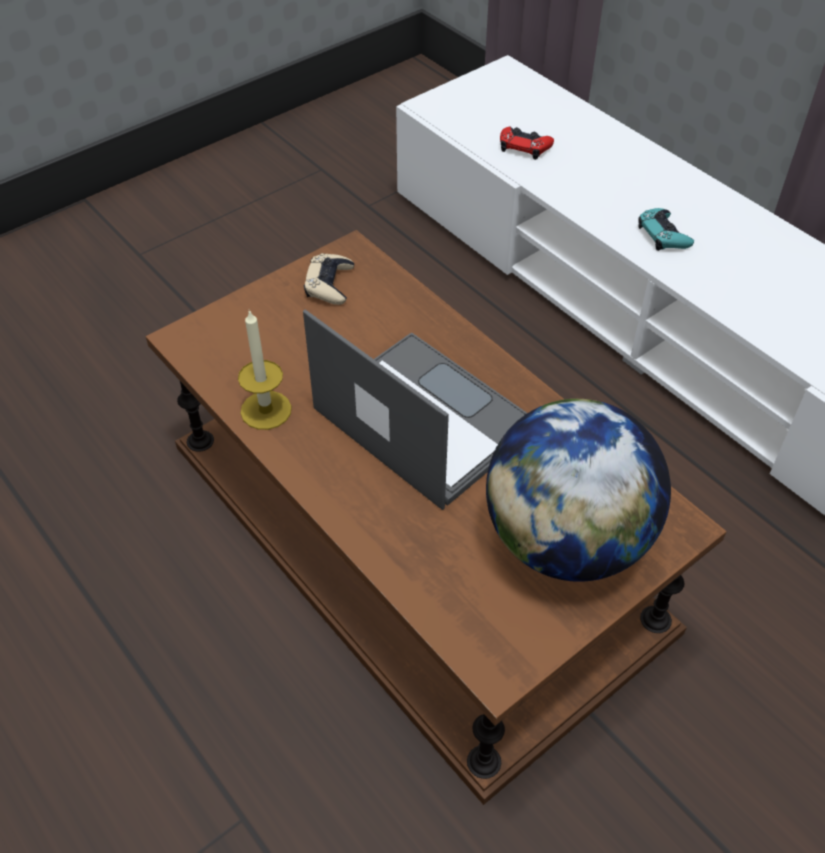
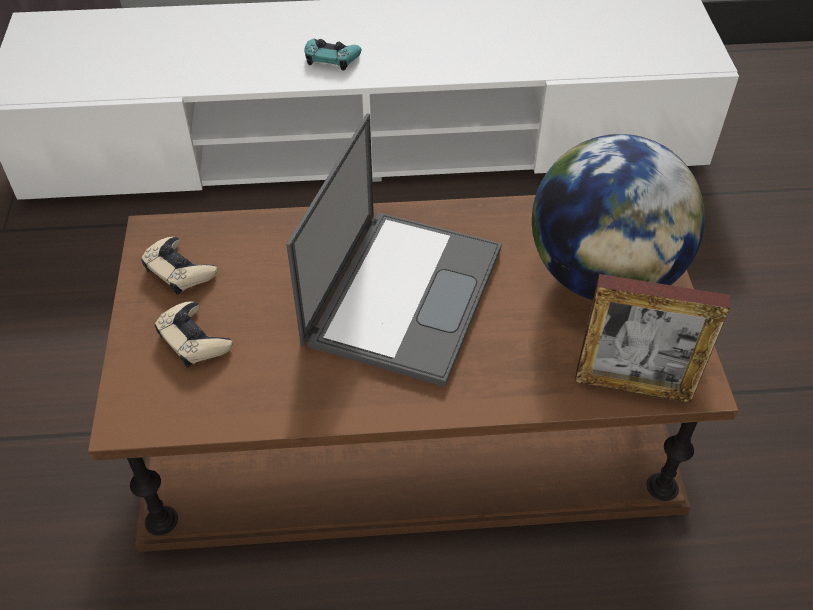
camera: 55 degrees left, 0 degrees up
(266, 410) = (292, 398): candle -> none
(274, 329) = (193, 339): none -> beige game controller
(422, 417) = (404, 292): laptop -> laptop turned 120 degrees clockwise
(455, 621) = (632, 386): none -> picture frame
(524, 146) = (140, 68): red game controller -> none

